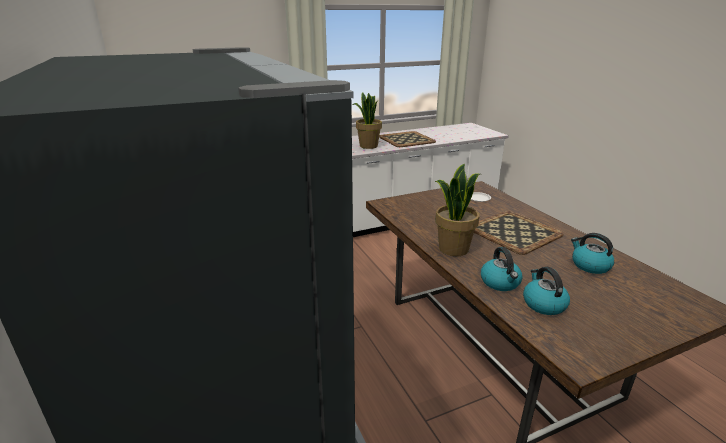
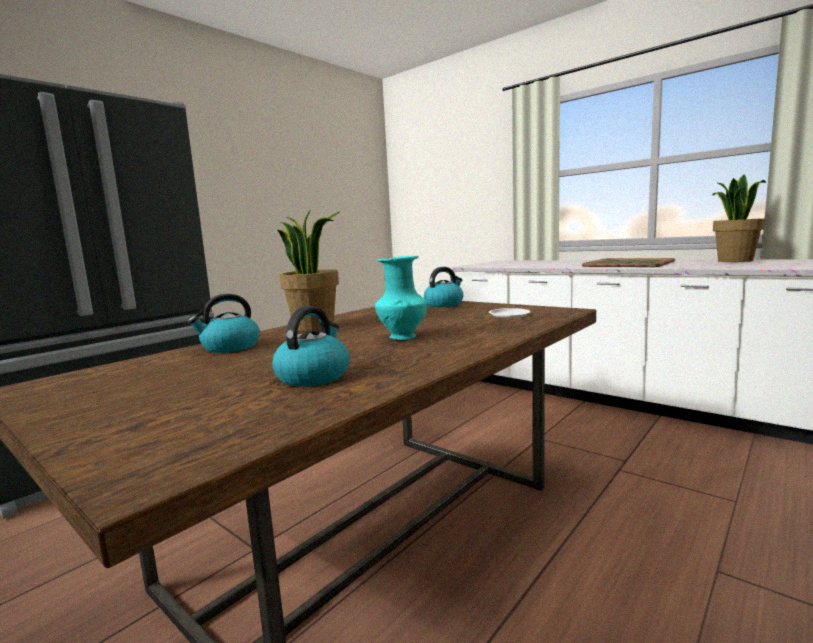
camera: 65 degrees right, 15 degrees down
(368, 146) = (555, 264): potted plant -> potted plant (734, 261)
(515, 232) = (403, 337): tray -> turquoise vase
(543, 304) = (174, 365): kettle -> kettle (444, 304)

